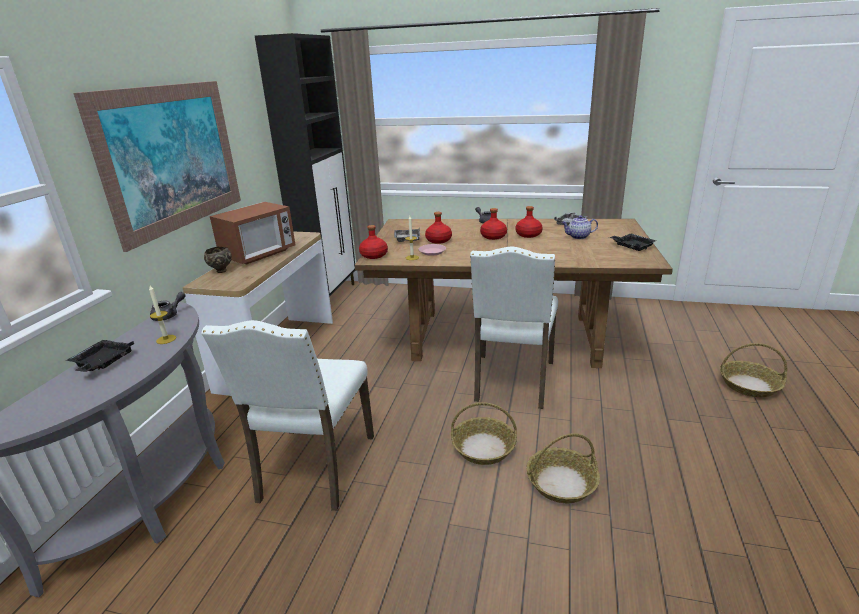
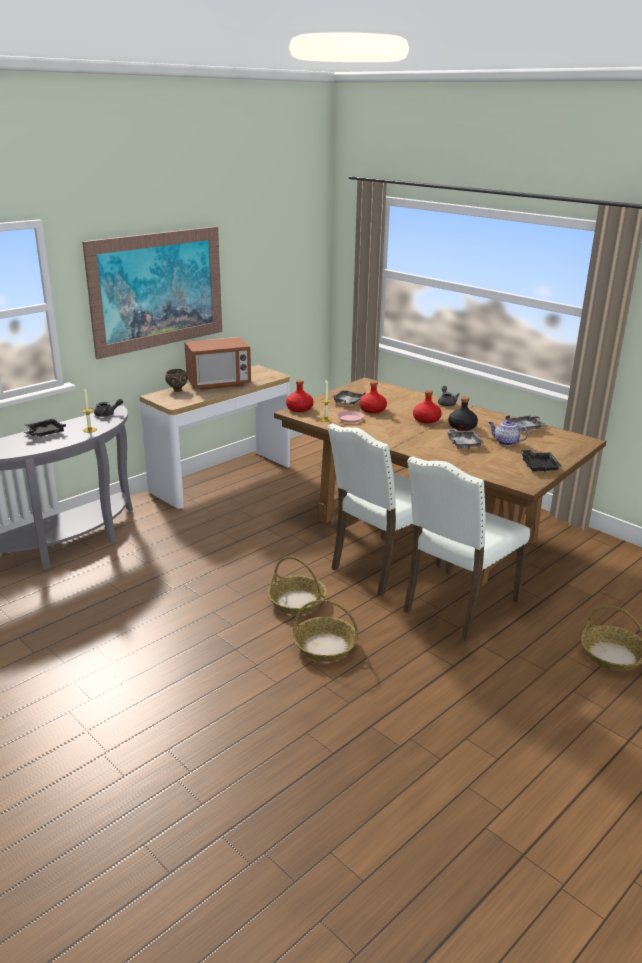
camera: 30 degrees right, 0 degrees up
(314, 469) = (167, 567): white chair -> white chair (457, 606)
(330, 295) = (313, 442): black cabinet -> none
(528, 235) = (462, 427): red bottle -> black bottle
(552, 246) = (463, 443): none -> grey tray

